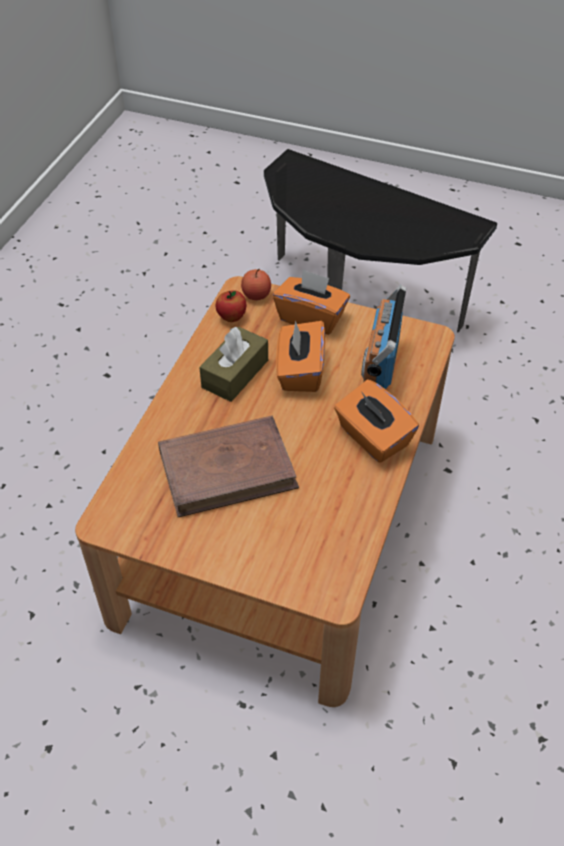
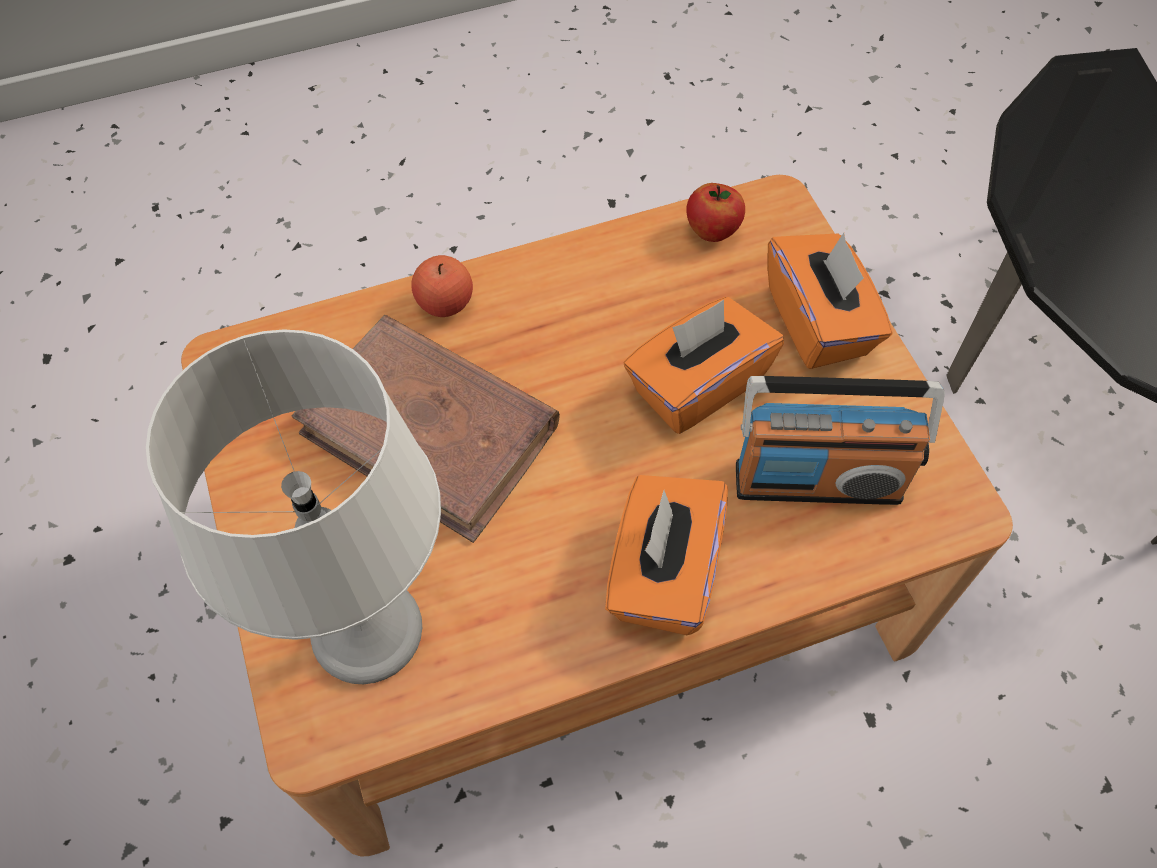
camera: 50 degrees right, 10 degrees up
(235, 374) = (611, 312): brown tissue box -> none
(256, 295) = (787, 227): apple -> apple (445, 303)
(304, 549) = (369, 631): none -> grey table lamp
(379, 366) = (817, 480): radio -> radio turned 150 degrees counterclockwise

